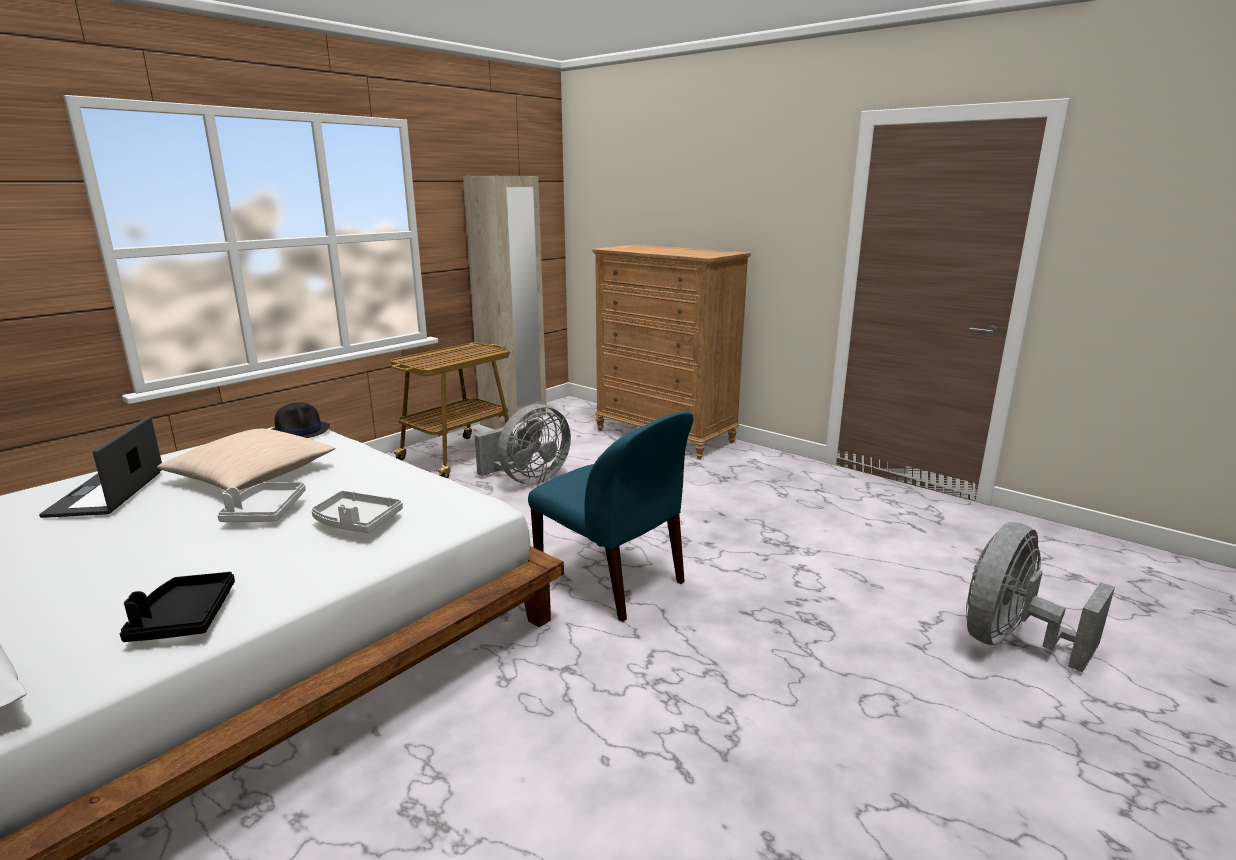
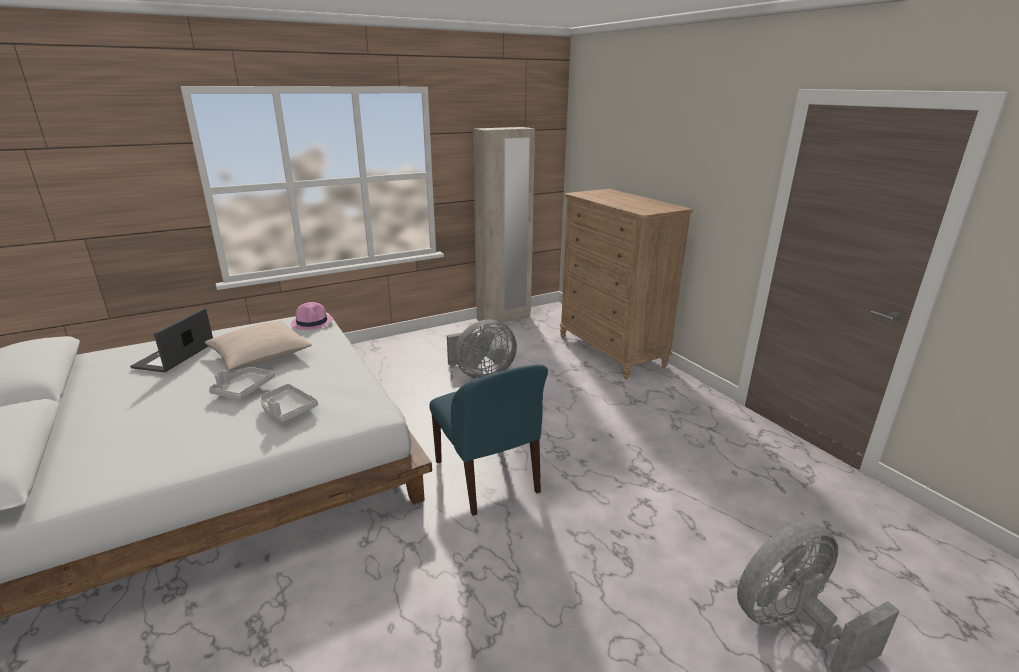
camera: 20 degrees right, 5 degrees up
(184, 618) = (147, 464): black tray -> none
(299, 431) = (312, 322): black hat -> pink hat
(459, 456) = (446, 345): cart -> none

